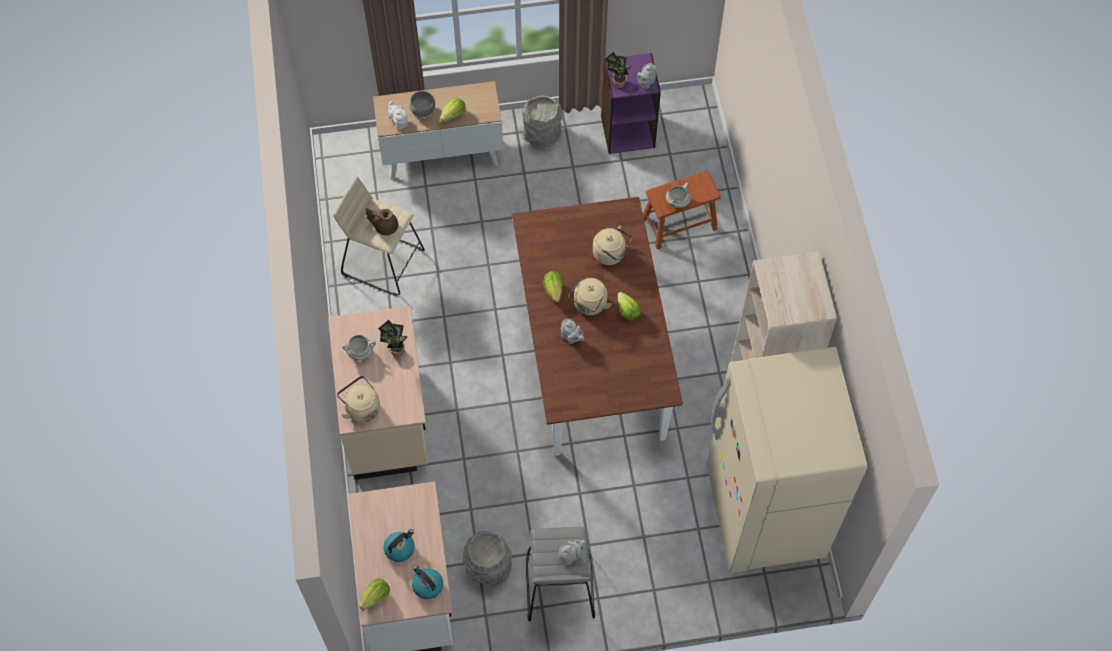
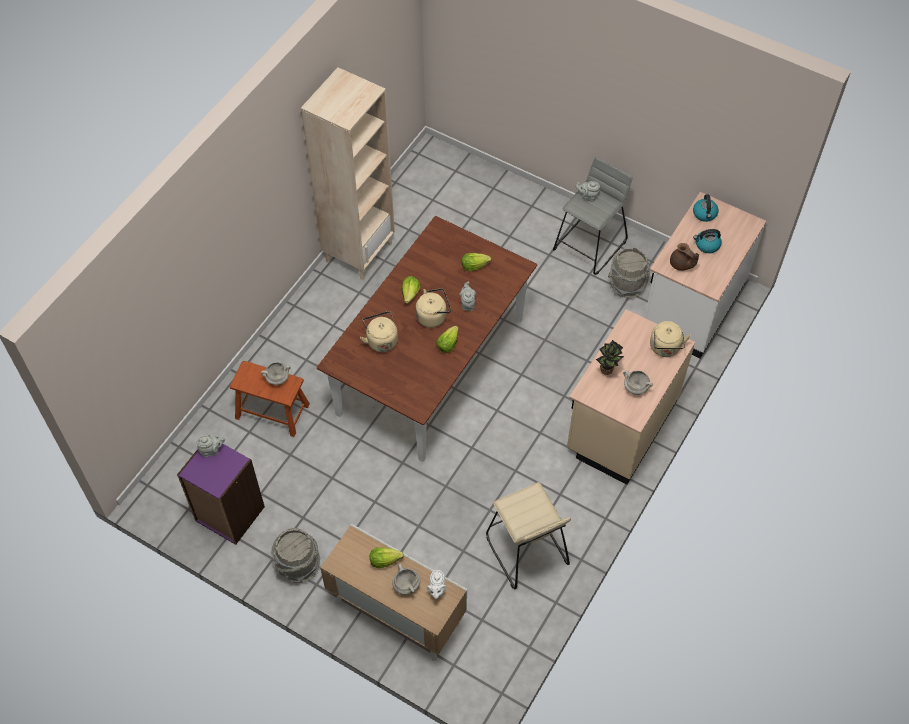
camera: 140 degrees left, 5 degrees down
(376, 597) = (744, 229): lettuce -> lettuce (474, 266)
(385, 226) = (526, 505): brown teapot -> brown teapot (681, 264)
(423, 110) = (406, 585): grey bowl -> white cooking pot
(617, 82) = (232, 468): potted plant -> none
(764, 513) = (421, 198): beige fridge -> none

